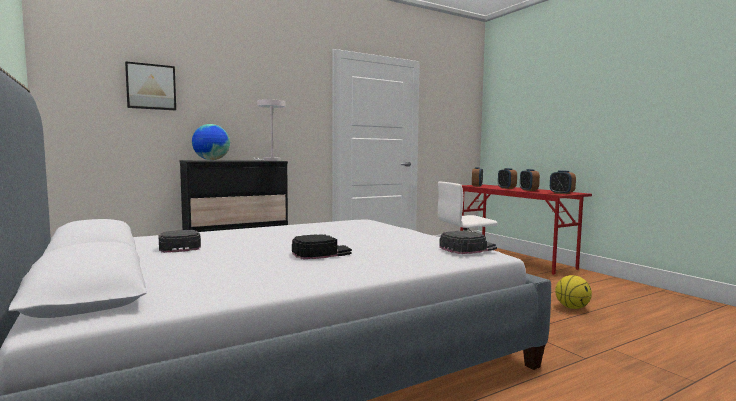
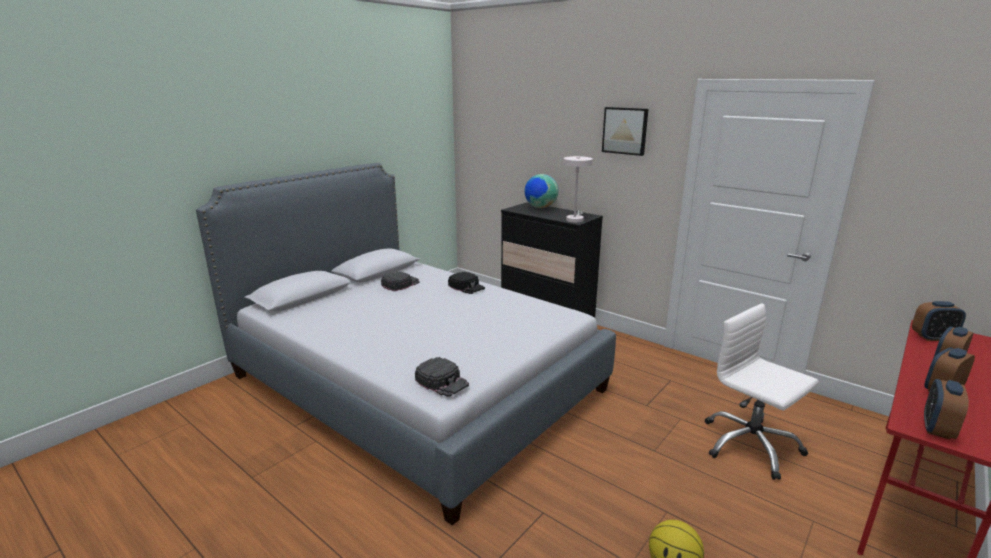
camera: 70 degrees right, 15 degrees up
(151, 87) = (514, 136): picture -> picture (625, 130)
(321, 253) = (397, 327): black cap -> black cap (466, 286)

